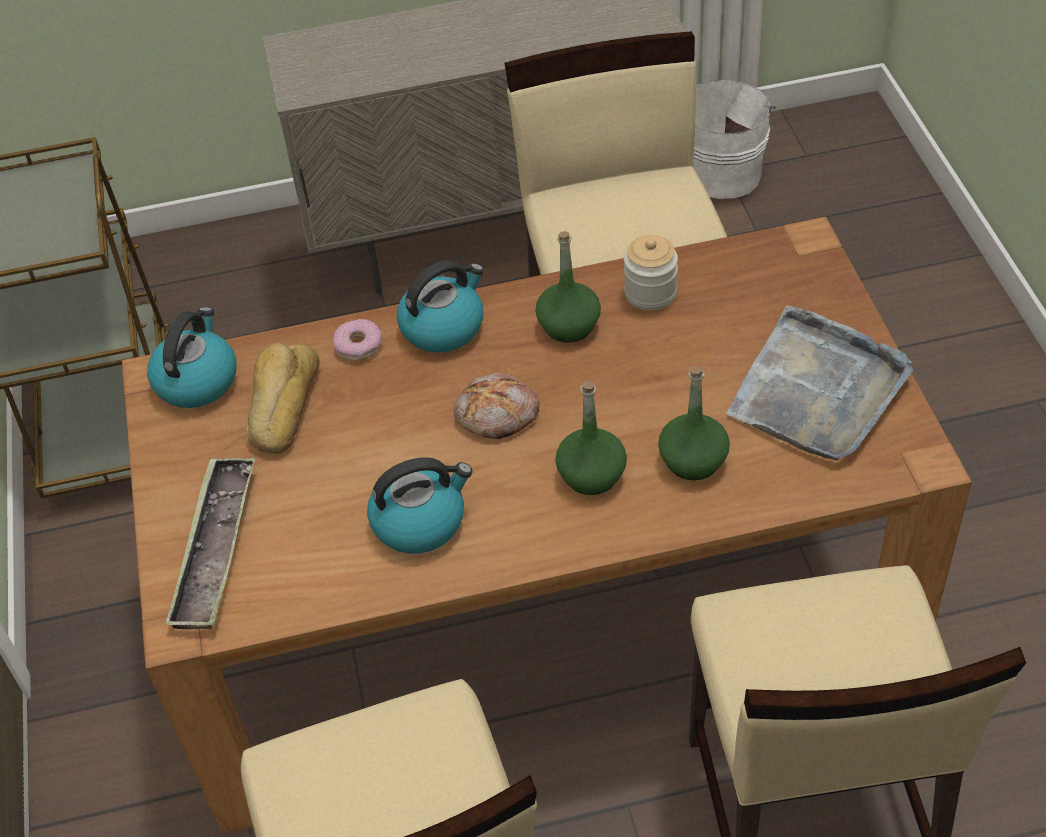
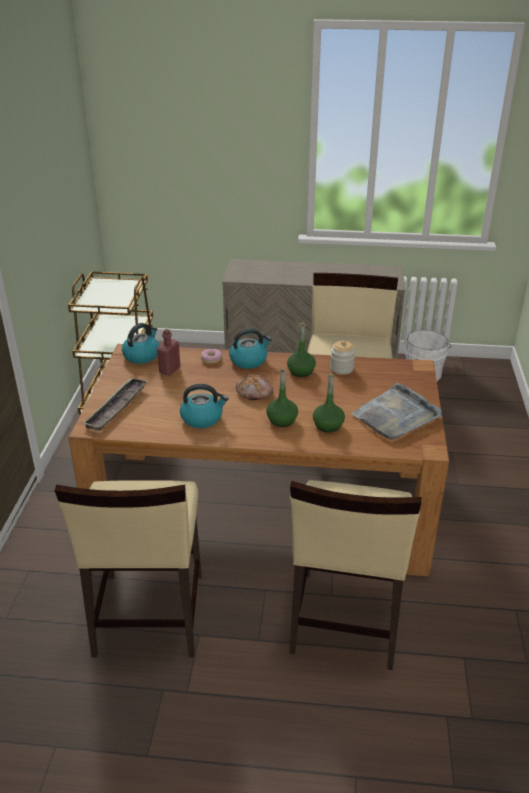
camera: 15 degrees right, 15 degrees down
(281, 405) = (169, 370): bread -> red bottle

